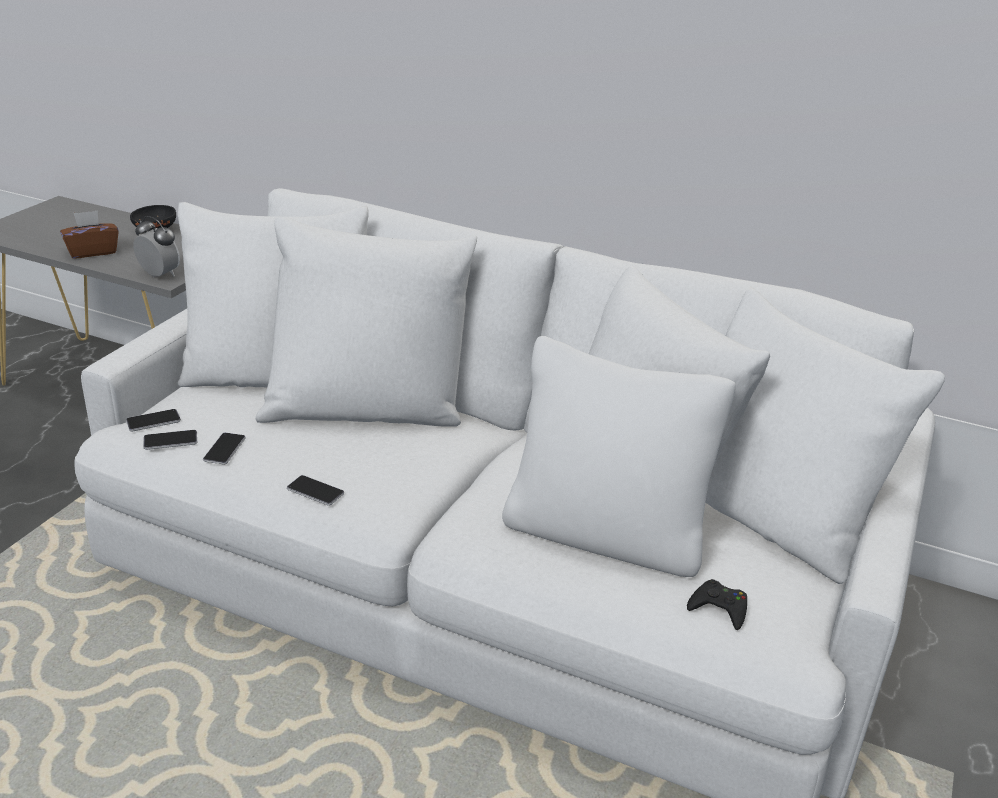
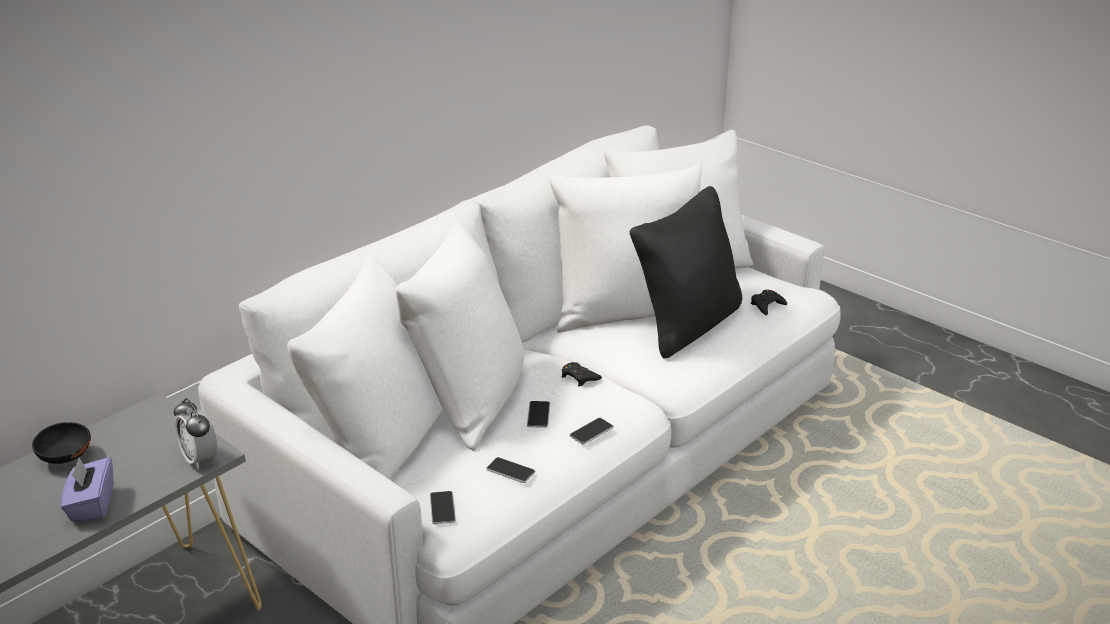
camera: 70 degrees left, 0 degrees up
(92, 251) = (91, 505): brown tissue box -> purple tissue box
(159, 275) = (200, 459): alarm clock -> alarm clock turned 90 degrees counterclockwise
(170, 441) = (482, 499): phone -> phone (538, 415)
(429, 466) = (579, 377): none -> black game controller
(605, 534) = (686, 325): white pillow -> black pillow

